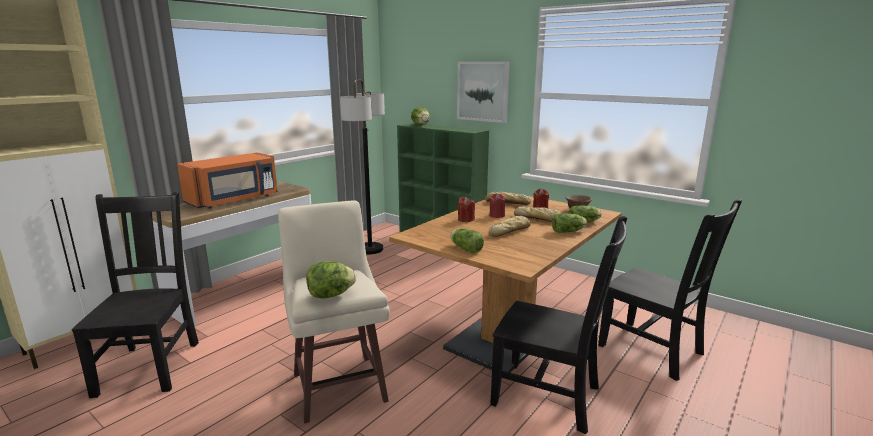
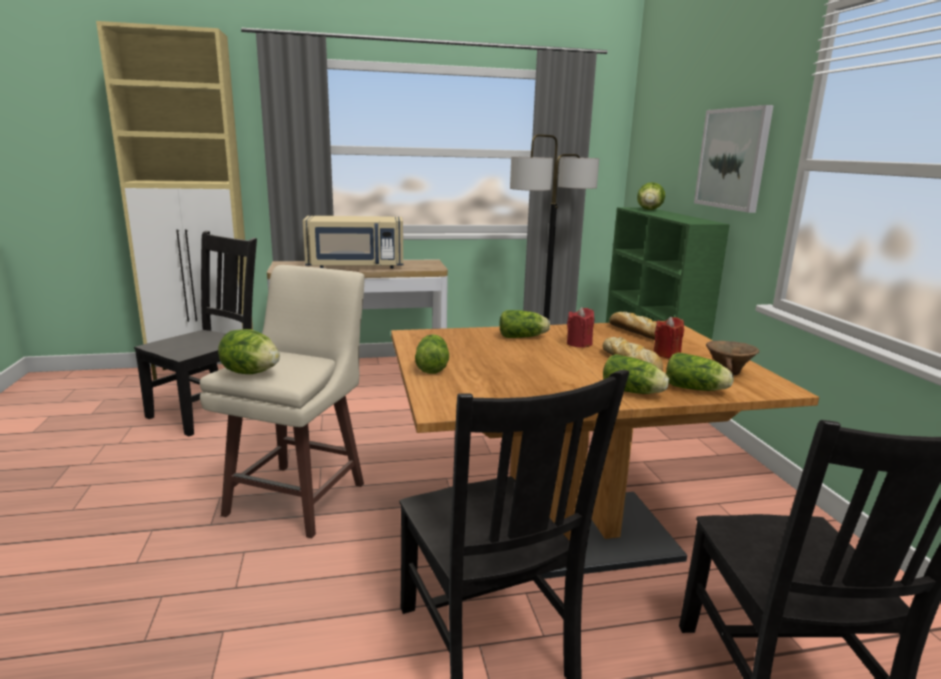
camera: 40 degrees right, 0 degrees up
(234, 200) = (355, 266): orange microwave -> beige microwave
(465, 219) = (524, 337): red candle -> lettuce
(510, 231) = (546, 365): bread -> none

